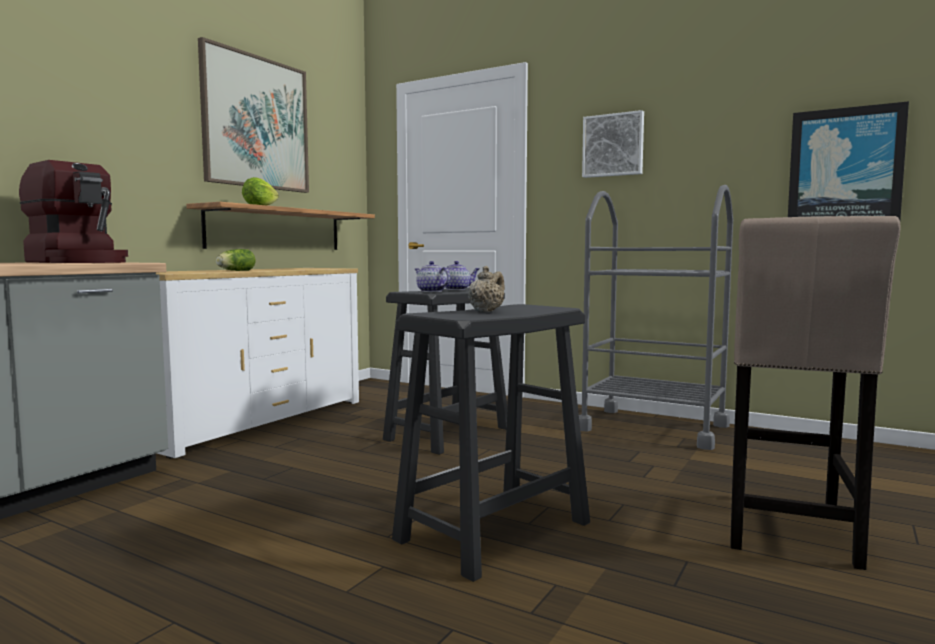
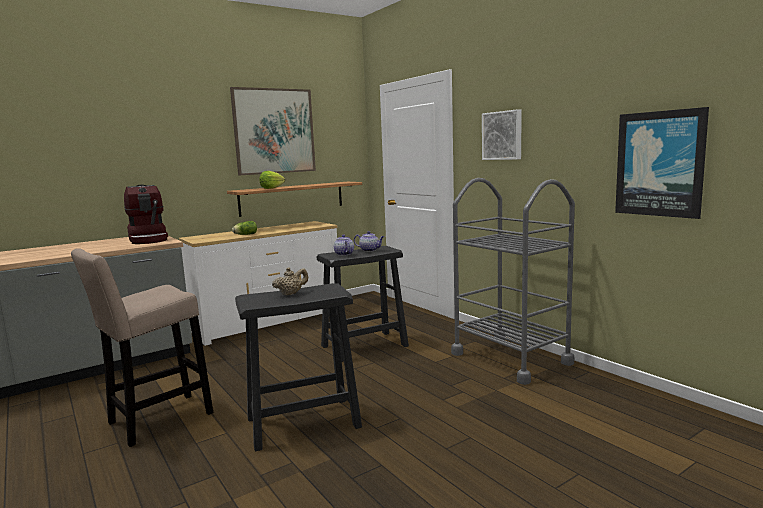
camera: 25 degrees right, 5 degrees up
(789, 532) = (476, 460): beige stool -> beige stool (155, 420)

